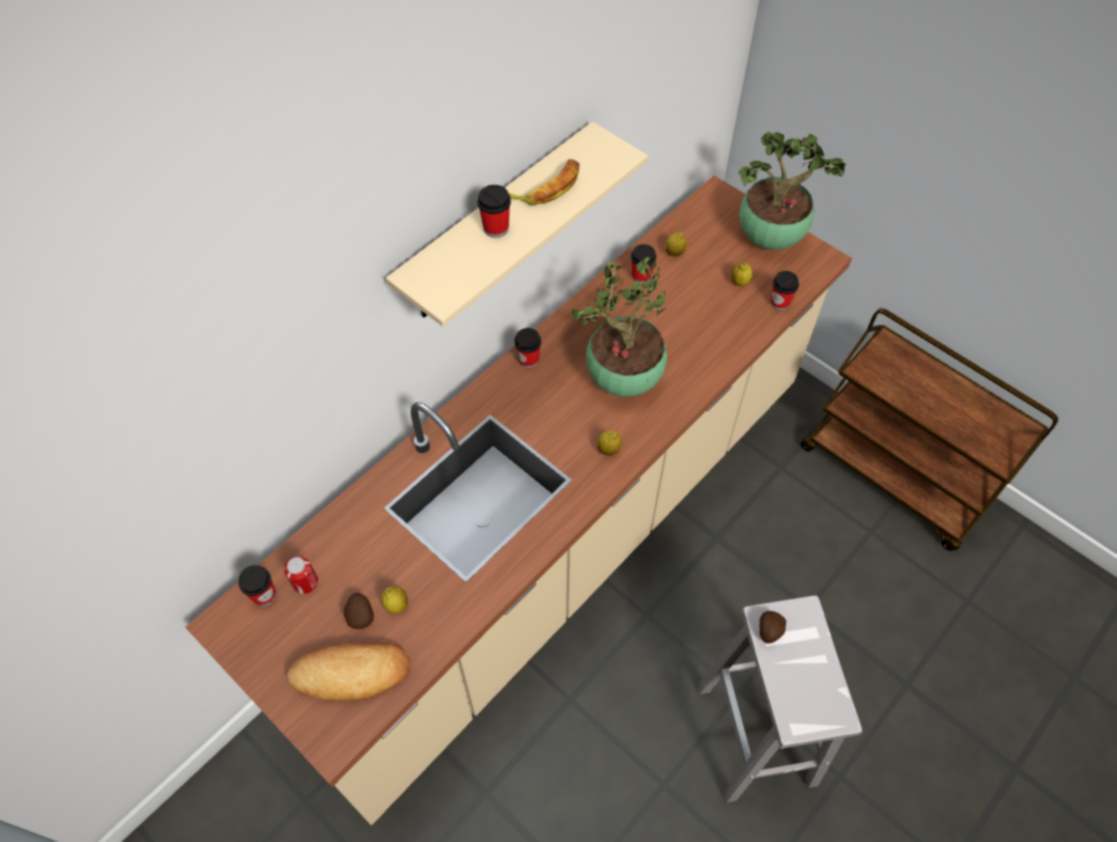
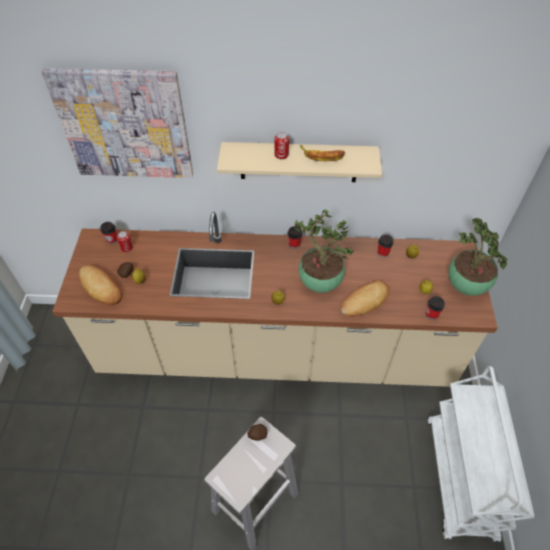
camera: 50 degrees right, 5 degrees down
(224, 369) = (125, 125): none -> picture
(496, 228) = (281, 155): cup -> can
(698, 353) = (364, 301): none -> bread
(895, 475) = (460, 478): brown cart -> white cart

